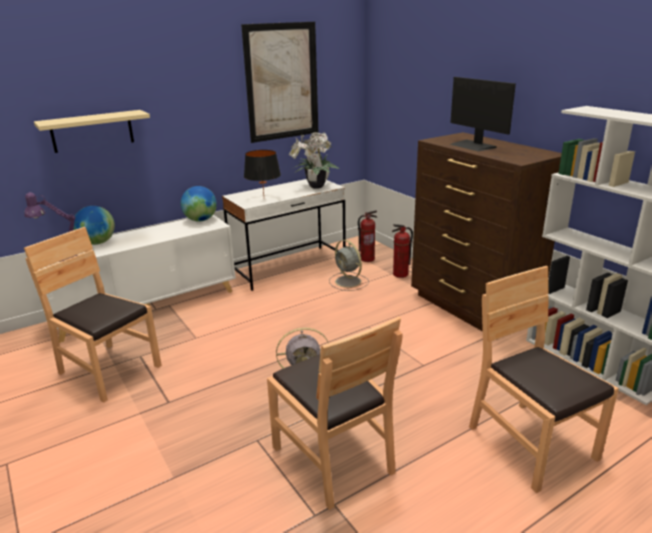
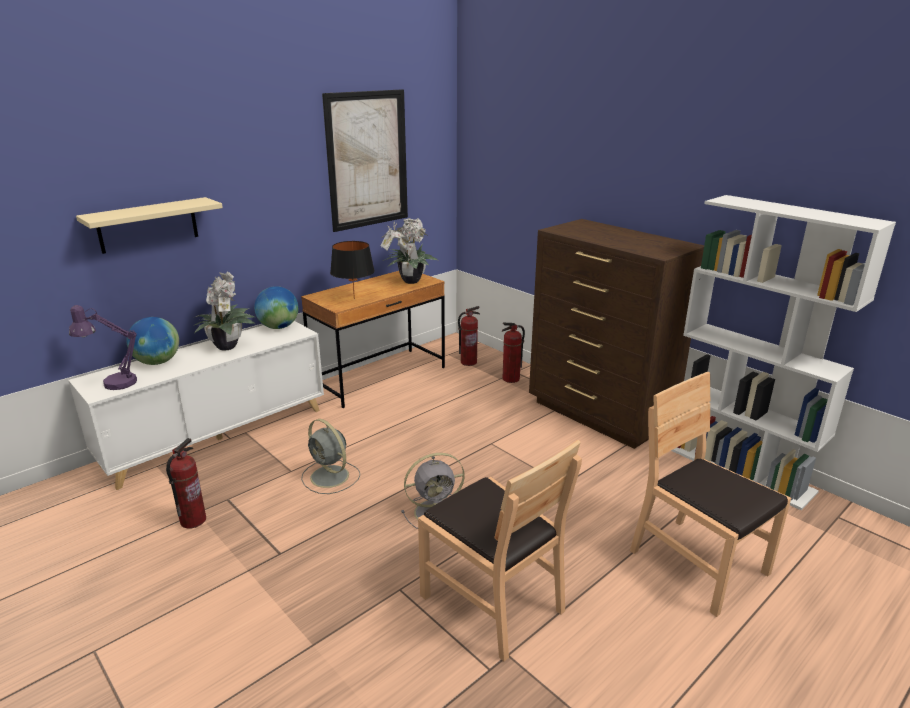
camera: 10 degrees left, 0 degrees up
(109, 370) = (193, 520): brown chair -> fire extinguisher
(155, 233) = (228, 346): none -> potted plant
(289, 267) = (379, 377): white desk -> brown desk
(349, 282) = (454, 391): grey fan -> grey fan (331, 477)
(473, 146) = (602, 236): monitor -> none

